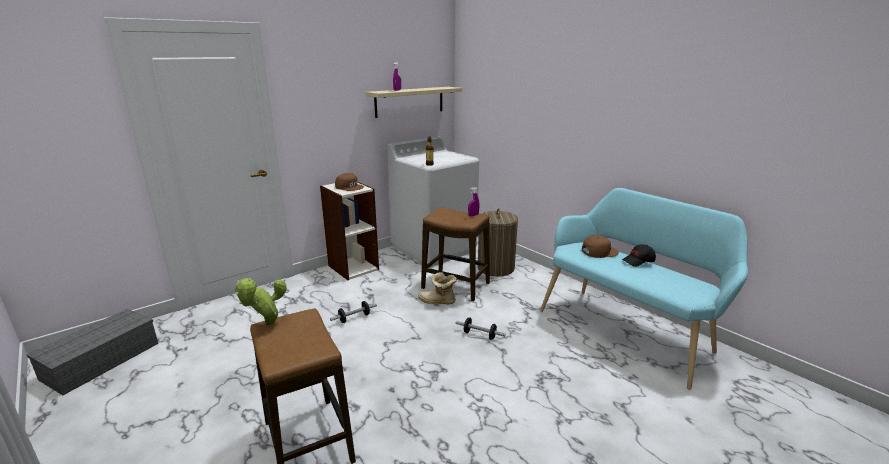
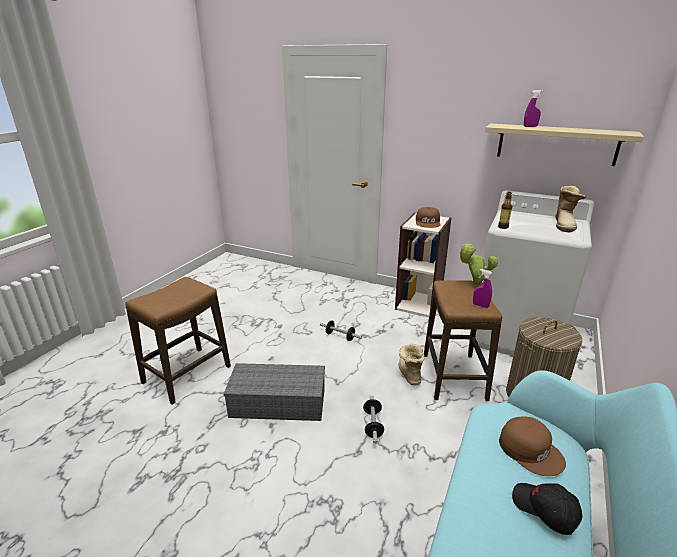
camera: 65 degrees right, 5 degrees up
(102, 359) = (233, 270): grey storage box -> grey storage box (279, 402)
(267, 326) = (182, 281): potted plant -> potted plant (474, 285)
(446, 154) = (565, 225): none -> boot

